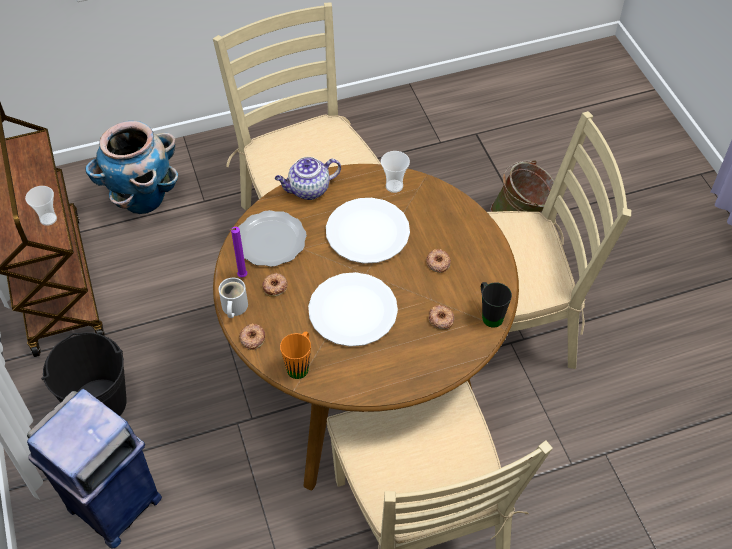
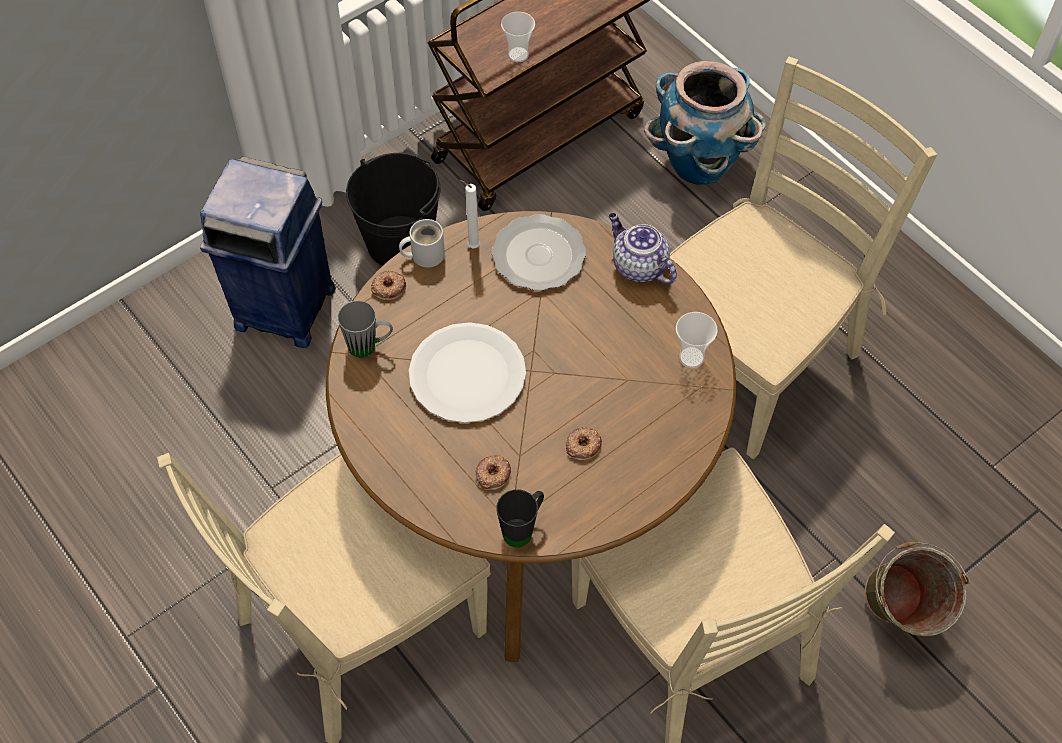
camera: 70 degrees right, 5 degrees up
(241, 277) = (471, 246): purple candle -> white candle
(275, 286) = (471, 284): donut -> none
(300, 364) = (369, 346): orange mug -> grey mug
(367, 232) = (598, 351): white plate -> none

